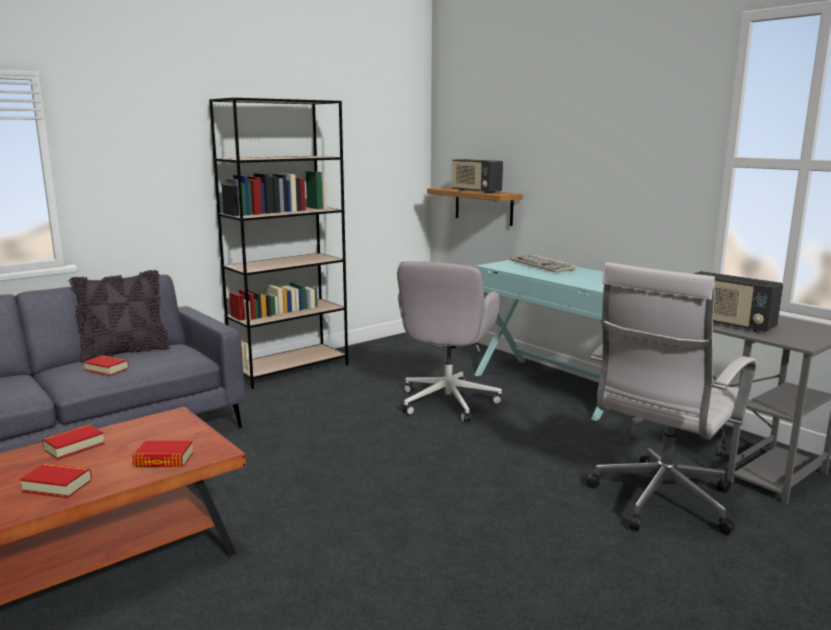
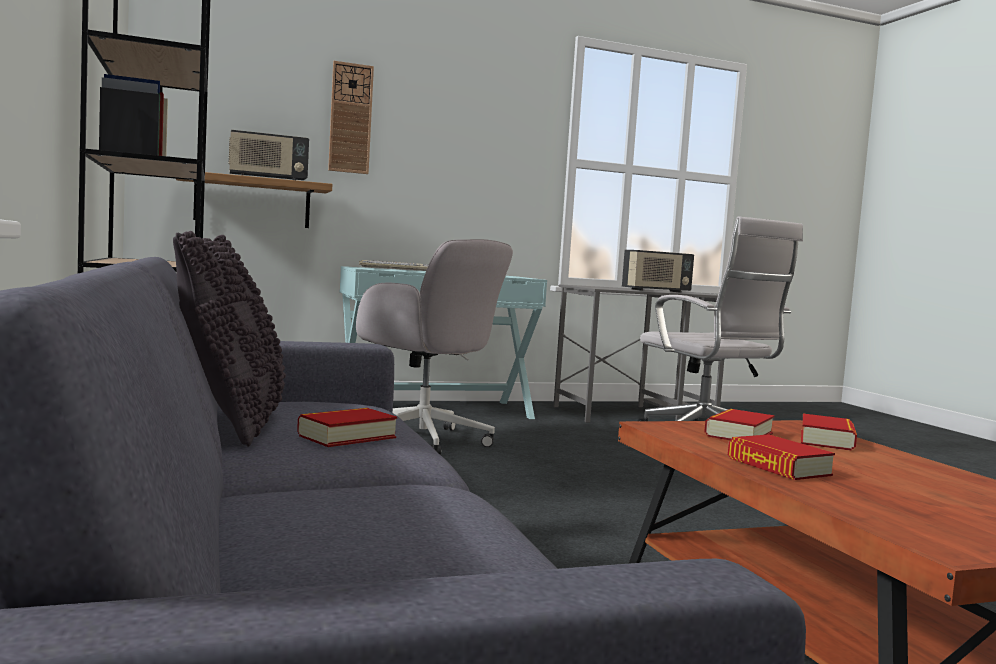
camera: 70 degrees left, 10 degrees down
(57, 486) = (929, 479): book -> book (739, 434)
(538, 138) = (350, 118): none -> wall clock

